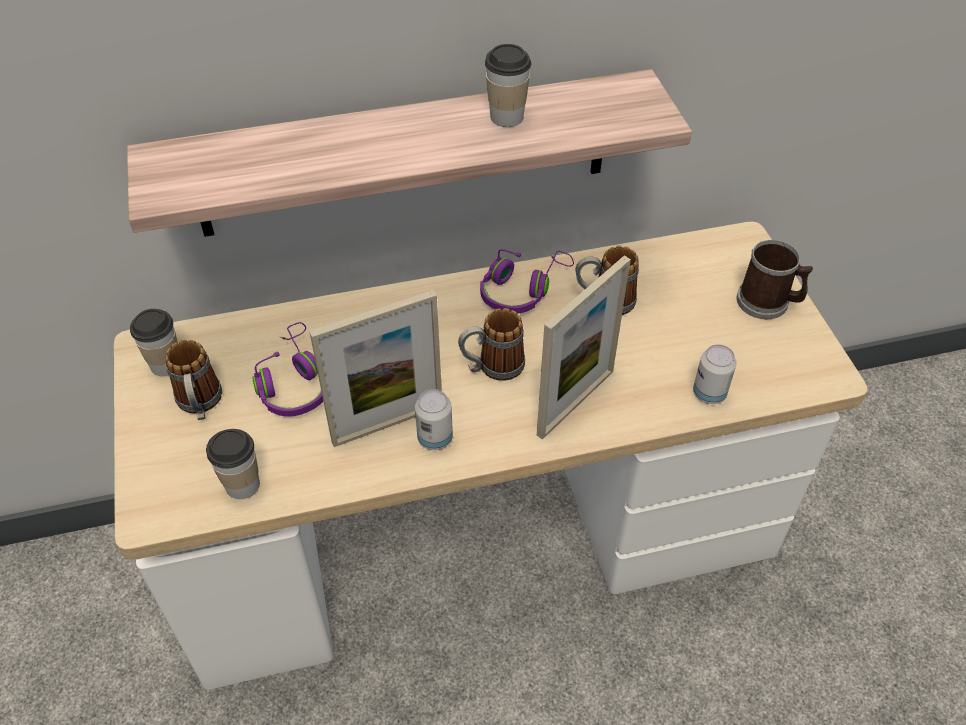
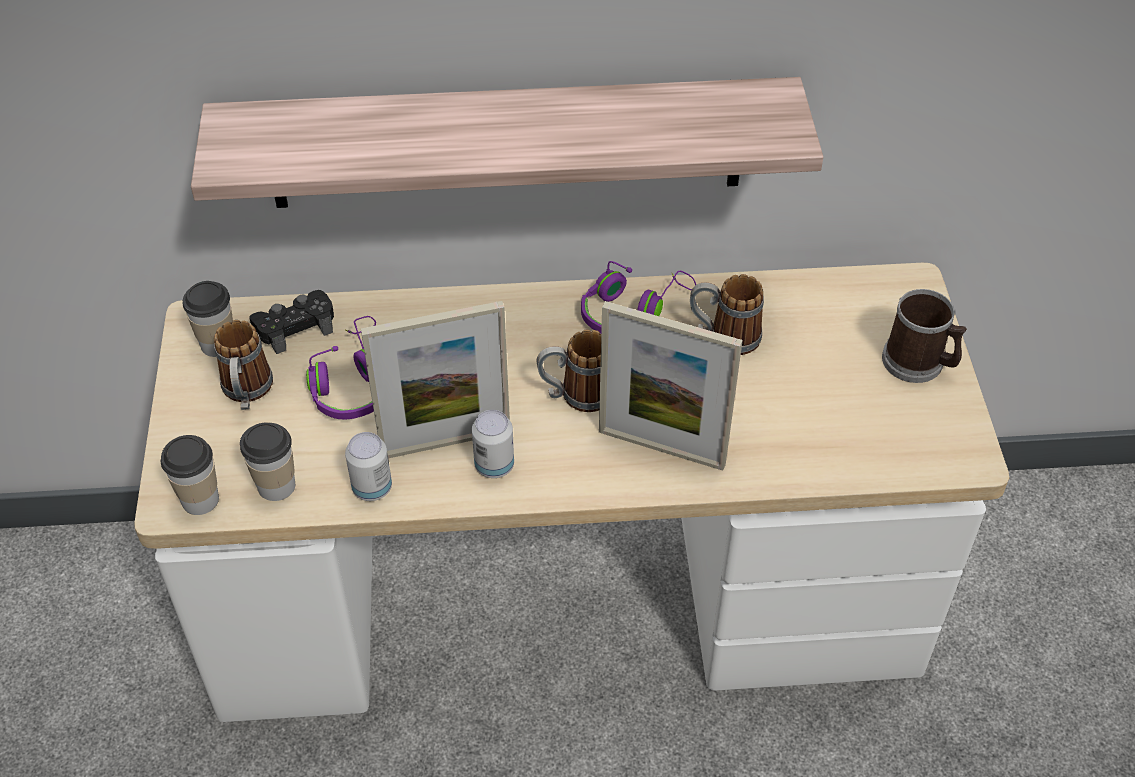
camera: 10 degrees right, 0 degrees up
(233, 340) = (295, 326): none -> black game controller
(506, 117) = (618, 116): cup -> cup (200, 499)
(575, 402) = (661, 448): picture frame -> picture frame turned 60 degrees clockwise
(709, 393) = (818, 459): can -> can (372, 488)

